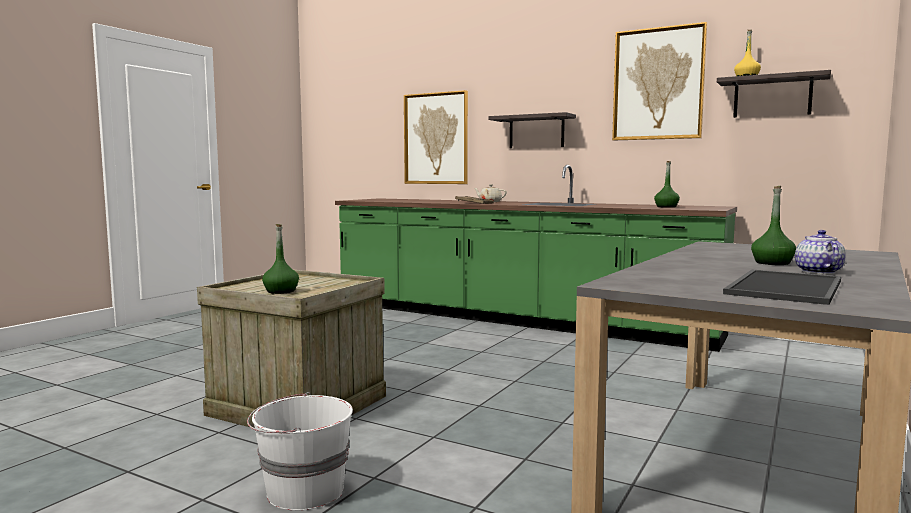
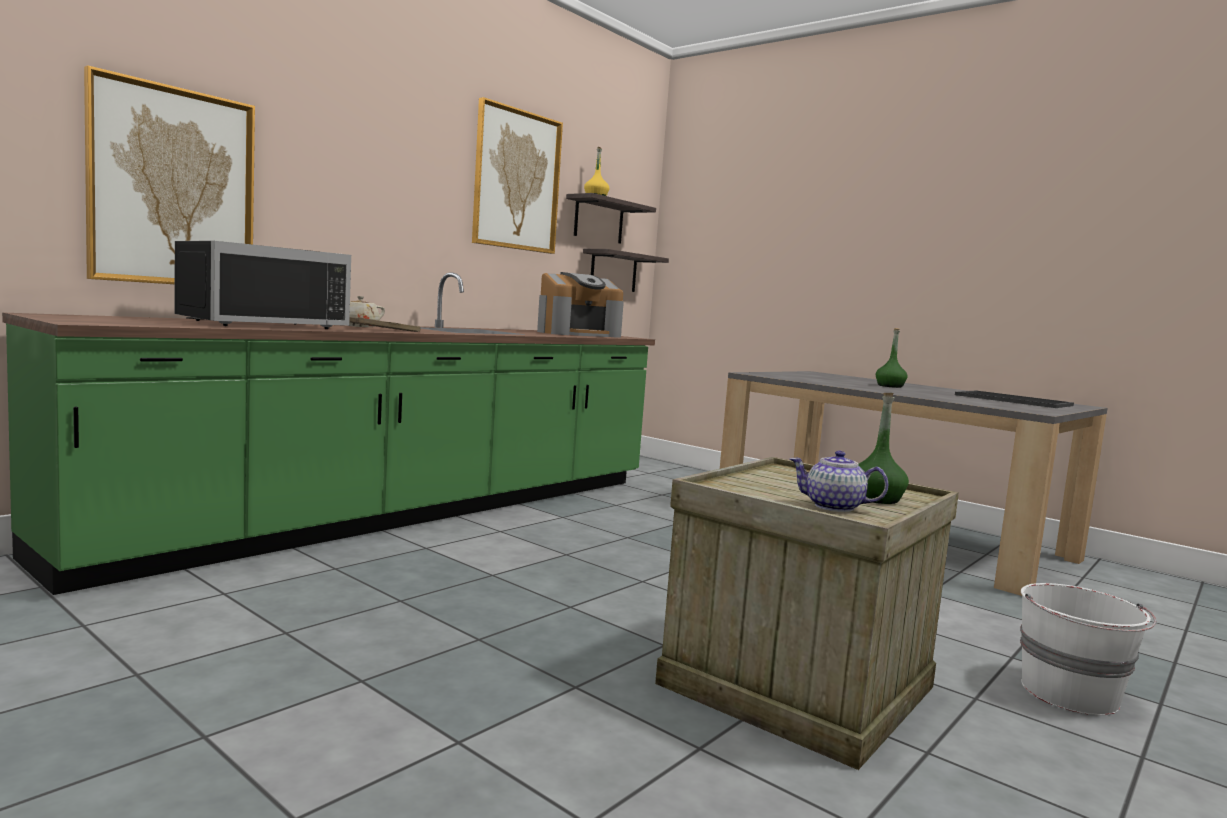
camera: 80 degrees left, 0 degrees up
(432, 201) = (259, 324): none -> black microwave
(536, 132) = (375, 212): shelf -> shelf (613, 271)
(666, 207) = (578, 334): green bottle -> coffee machine
(818, 272) = (933, 389): teapot -> teapot (834, 507)

